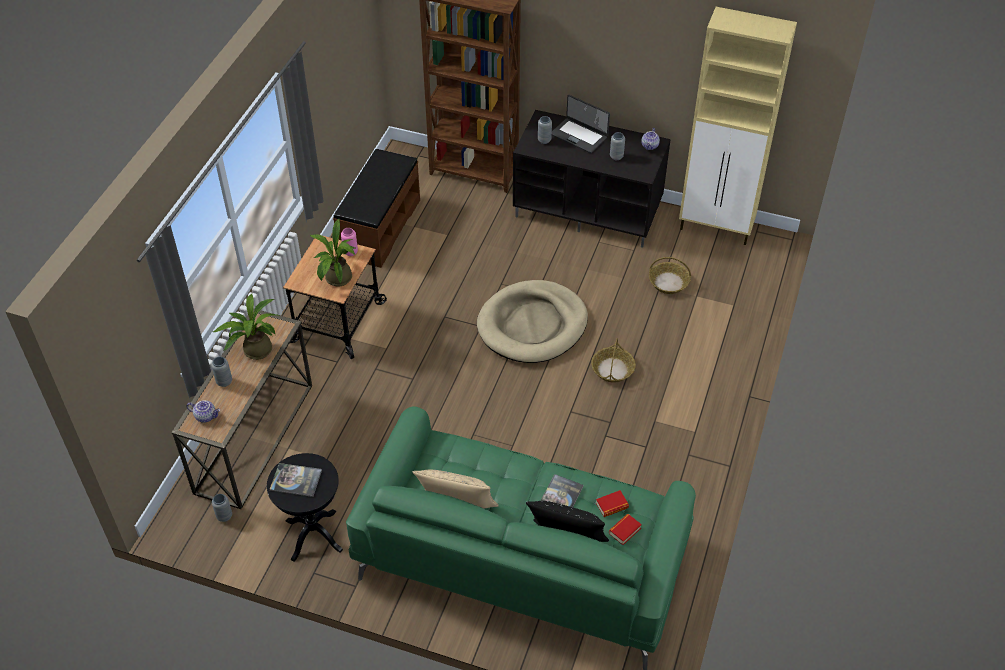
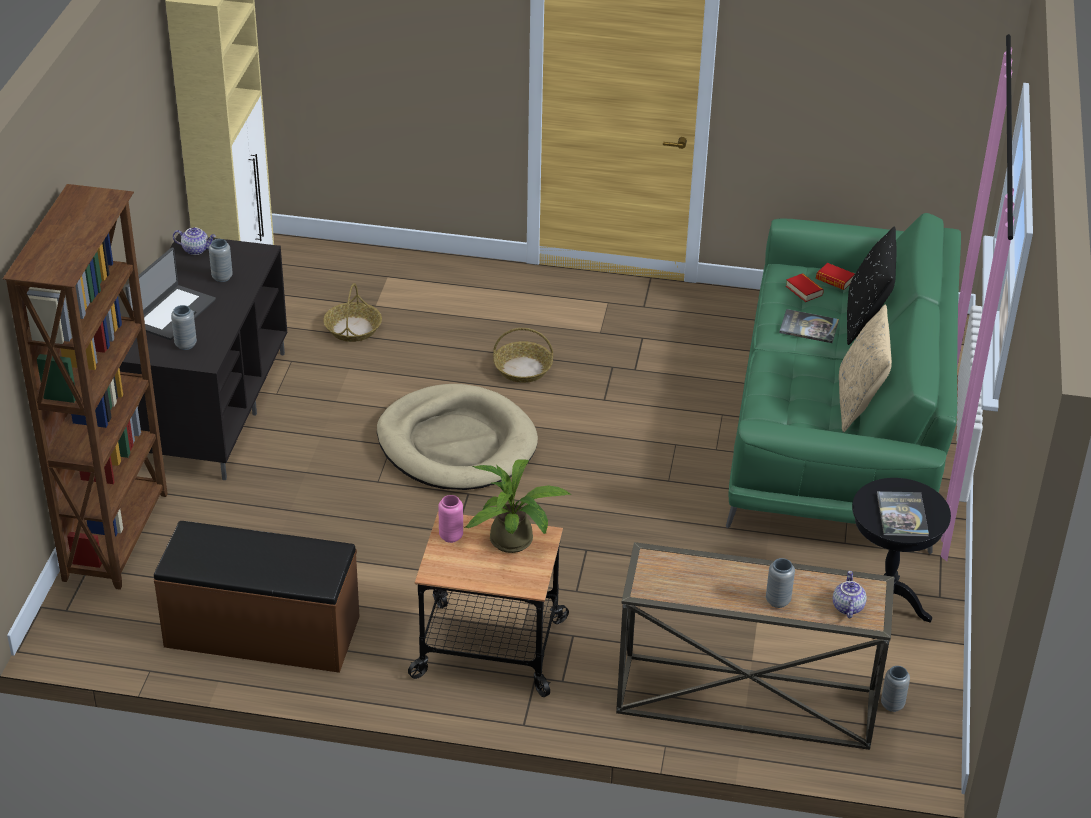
camera: 100 degrees left, 10 degrees down
(254, 350) = (707, 581): potted plant -> none

